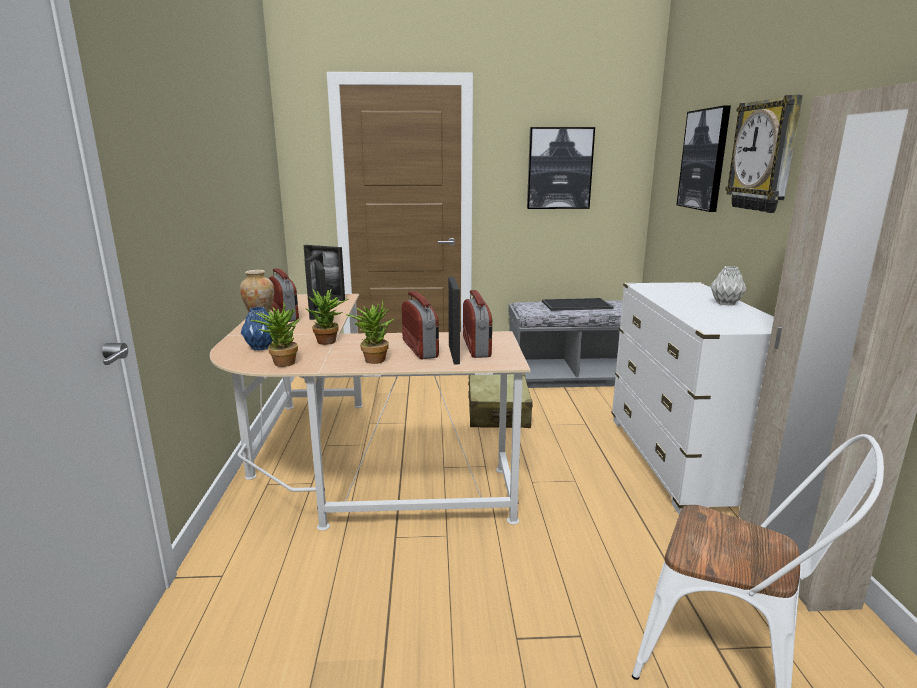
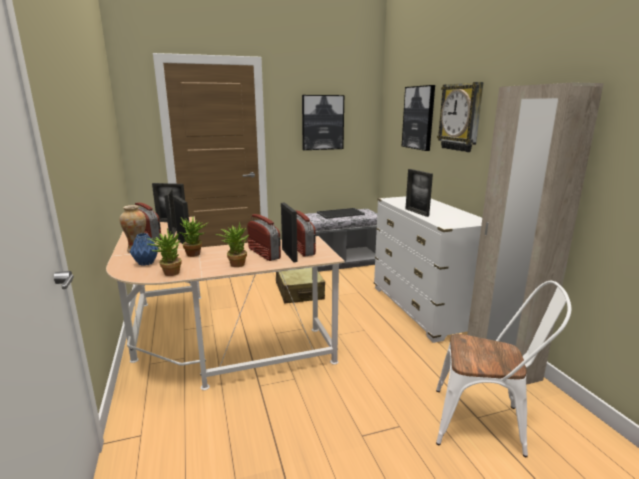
camera: 15 degrees left, 0 degrees up
(674, 306) = (416, 212): none -> picture frame
(725, 303) = (444, 208): grey vase -> none

